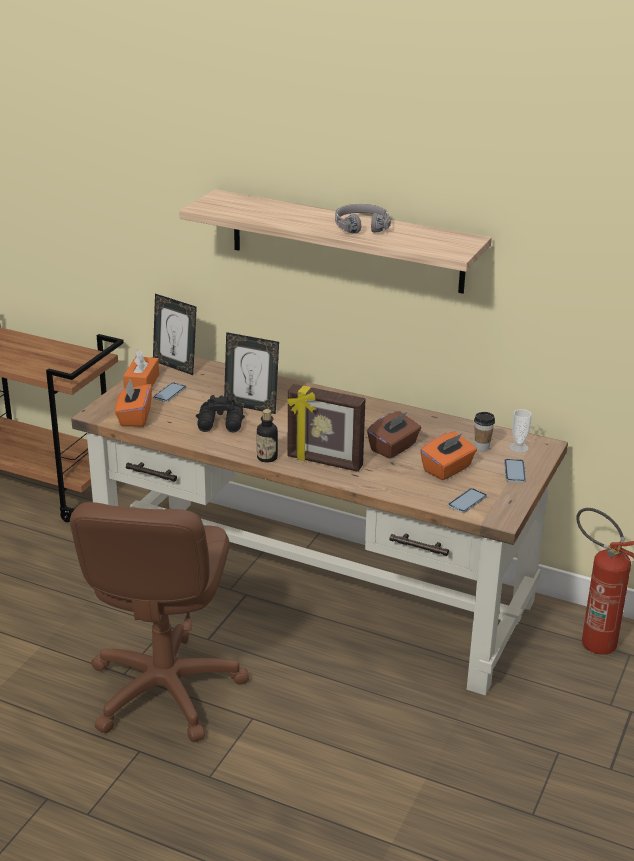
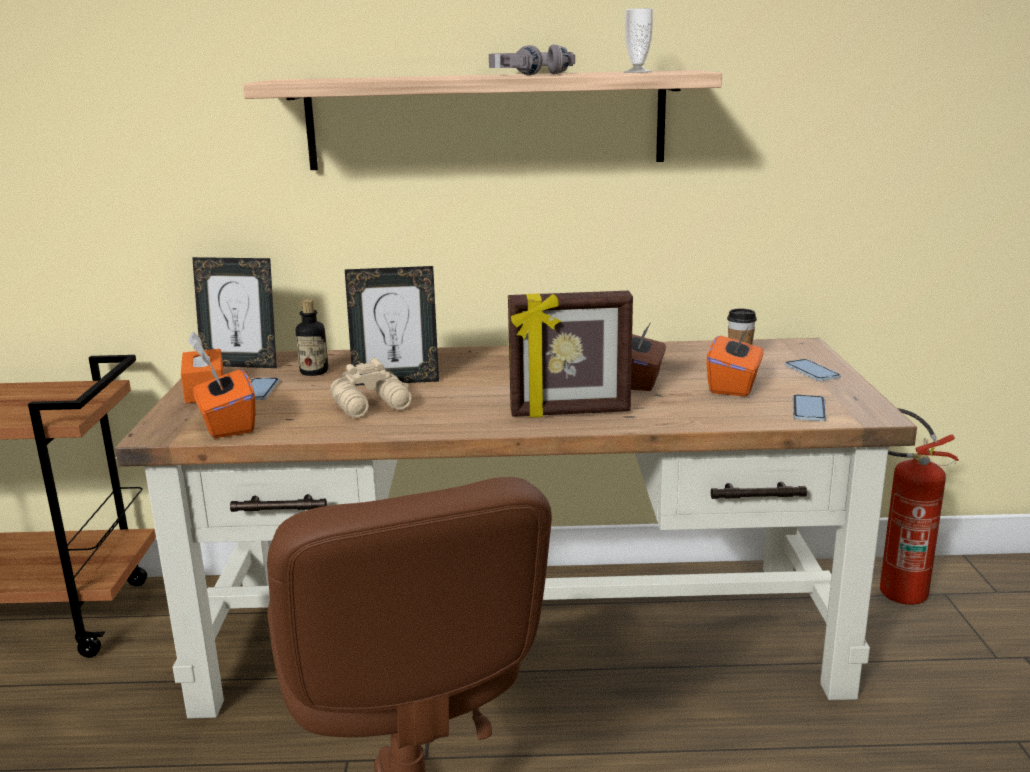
camera: 25 degrees left, 10 degrees down
(221, 424) = (373, 405): black binoculars -> beige binoculars
(267, 458) = (484, 425): bottle -> bottle (314, 372)
(518, 447) = (779, 352): cup -> cup (637, 72)

